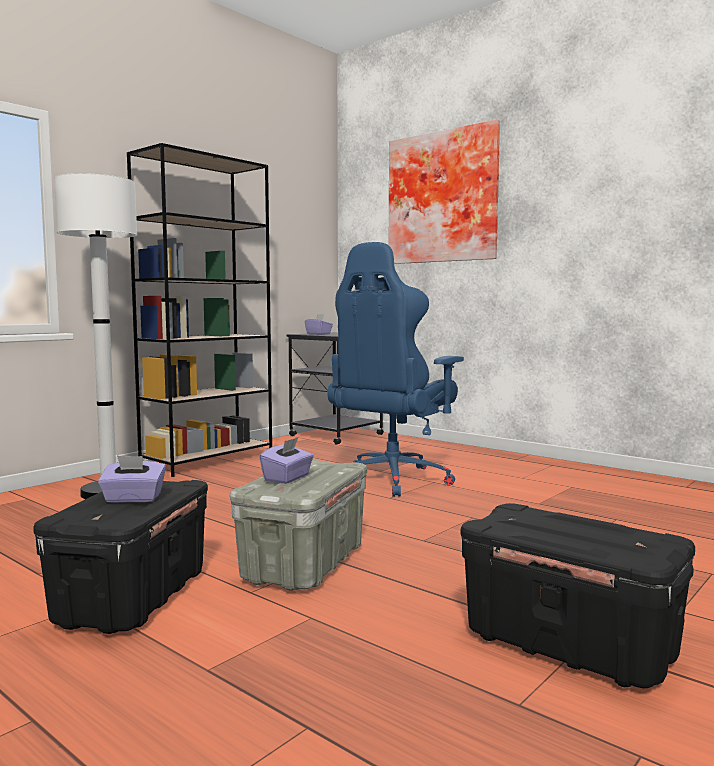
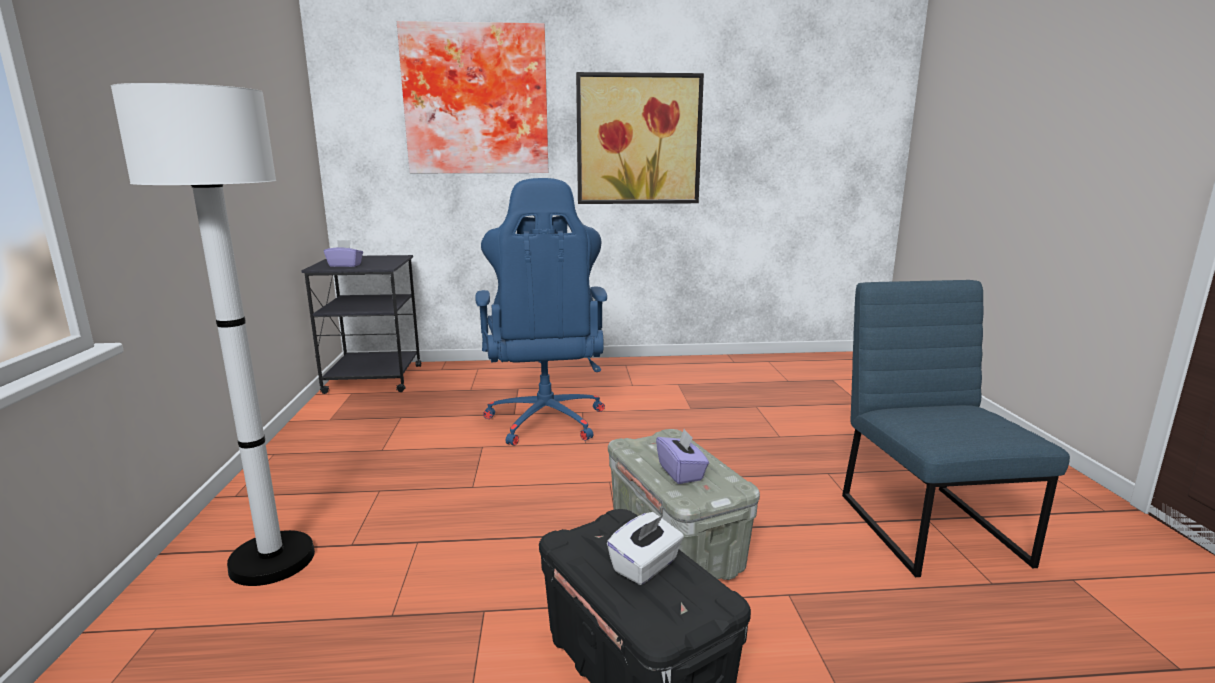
camera: 45 degrees left, 10 degrees up
(133, 499) = (646, 566): purple tissue box -> white tissue box
(208, 460) = (297, 461): beige bookcase -> none
(570, 646) = (928, 525): black storage box -> blue chair
(588, 220) = (638, 140): none -> picture

